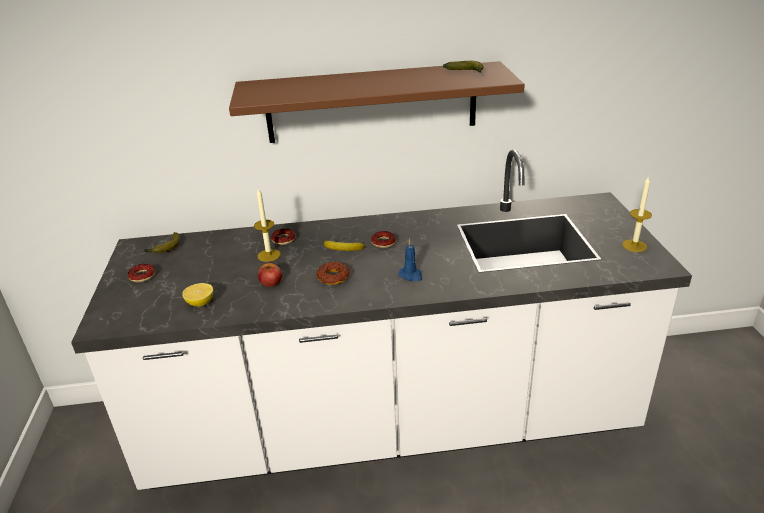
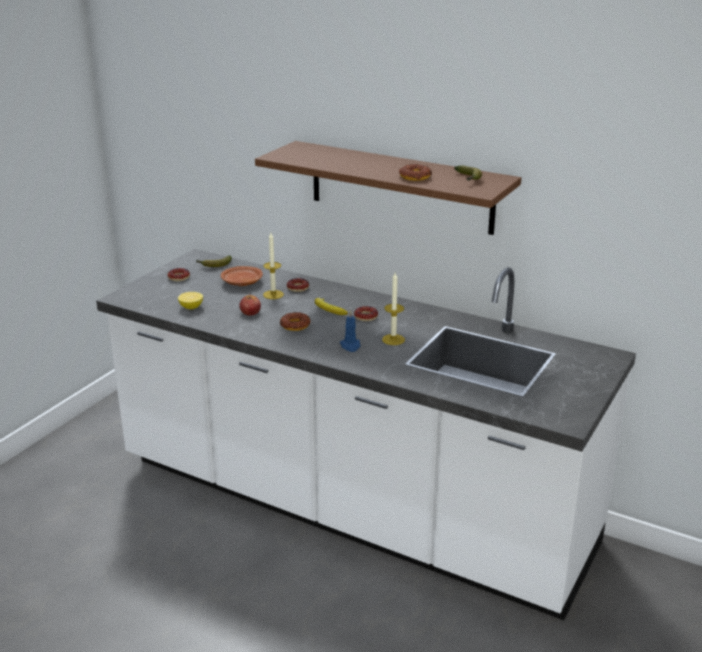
camera: 35 degrees right, 5 degrees down
(219, 255) = (241, 282): none -> brown plate
(421, 83) = (415, 177): none -> donut
(634, 245) = (573, 399): candle -> candle (393, 339)

